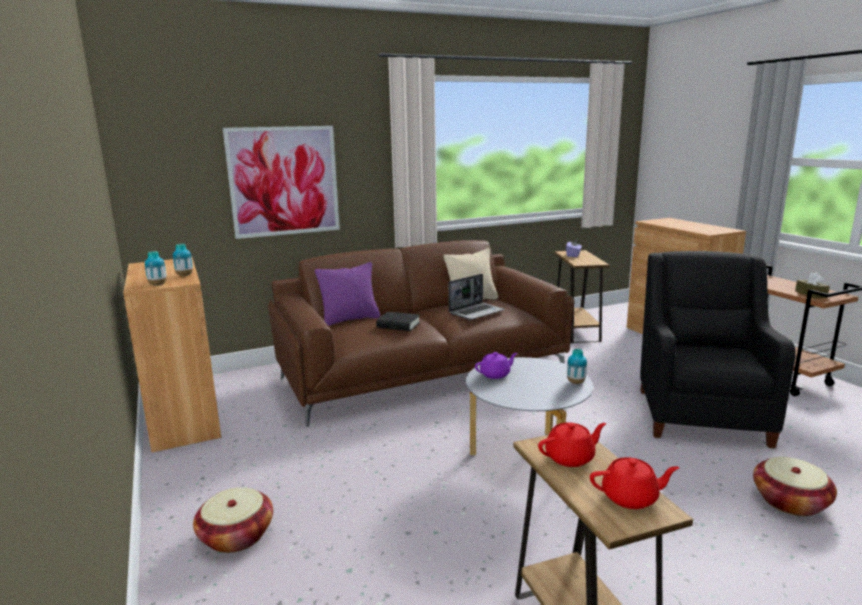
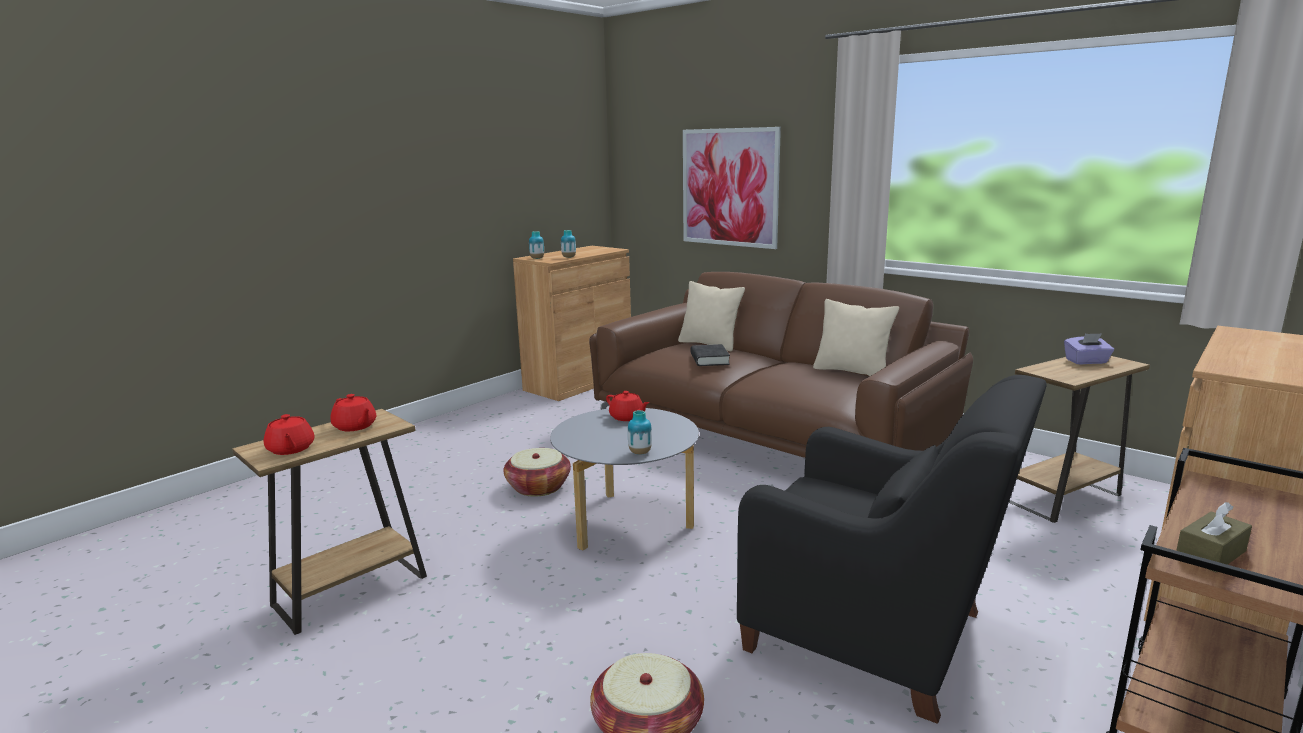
camera: 65 degrees right, 0 degrees up
(236, 536) = (436, 443): basket -> basket (538, 487)
(350, 319) = (710, 344): purple pillow -> beige pillow
(476, 312) = (802, 378): laptop -> none
(495, 374) = (627, 417): purple teapot -> red teapot
(700, 412) = (877, 635): black armchair -> black armchair turned 45 degrees clockwise

